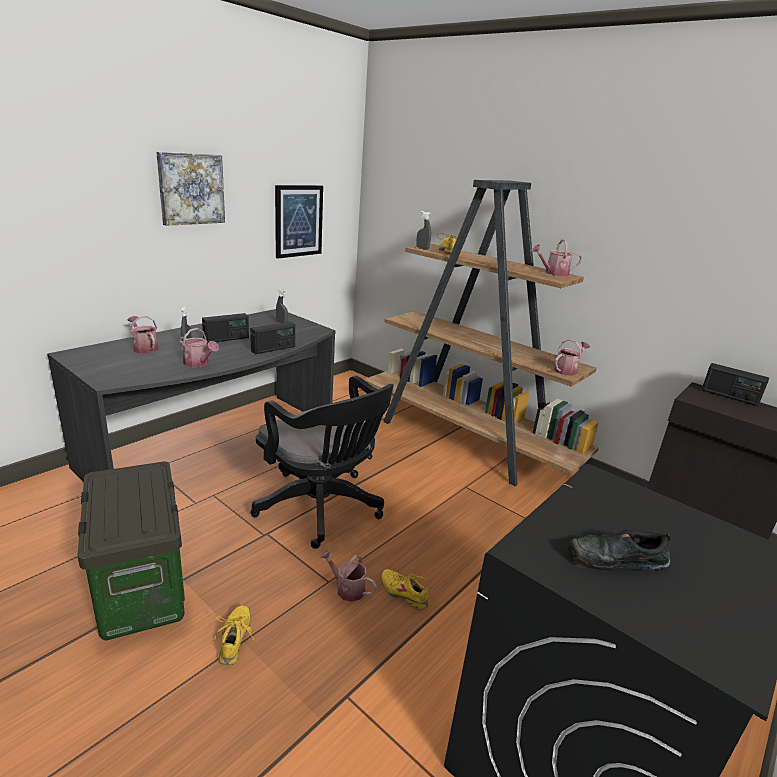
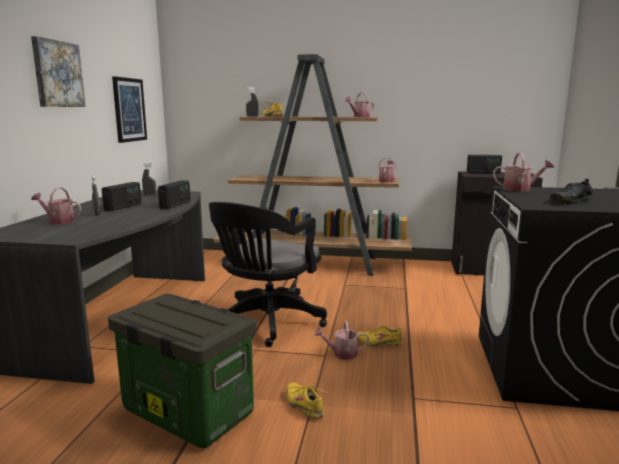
camera: 30 degrees left, 10 degrees down
(198, 363) = (132, 219): watering can -> watering can (520, 189)
(323, 508) = (266, 323): black office chair -> black office chair turned 105 degrees clockwise

